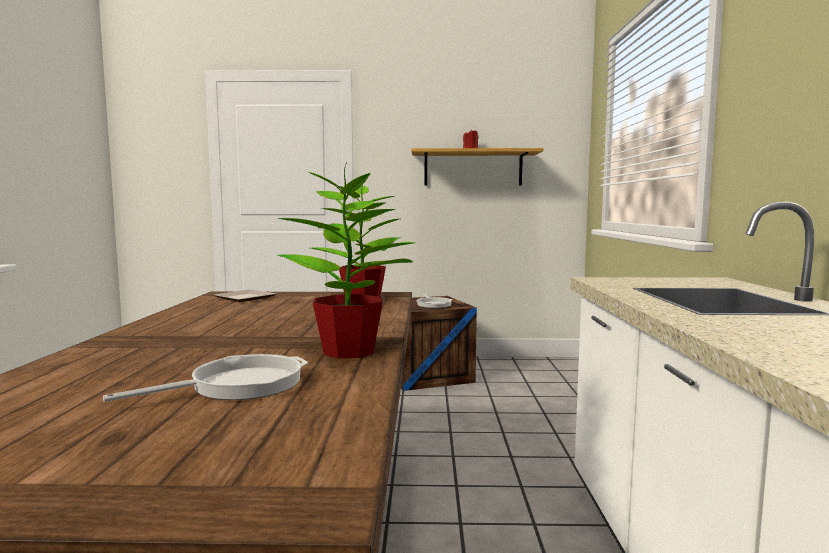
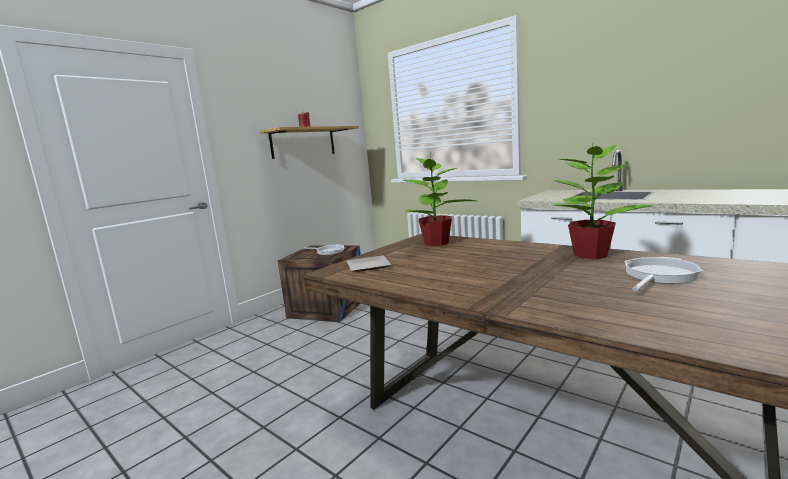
camera: 50 degrees left, 5 degrees up
(239, 385) = (658, 276): frying pan -> frying pan turned 45 degrees clockwise

